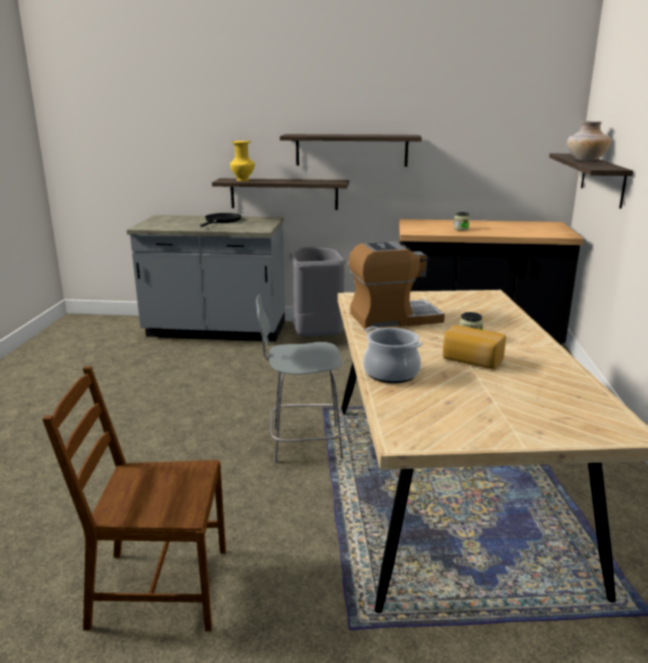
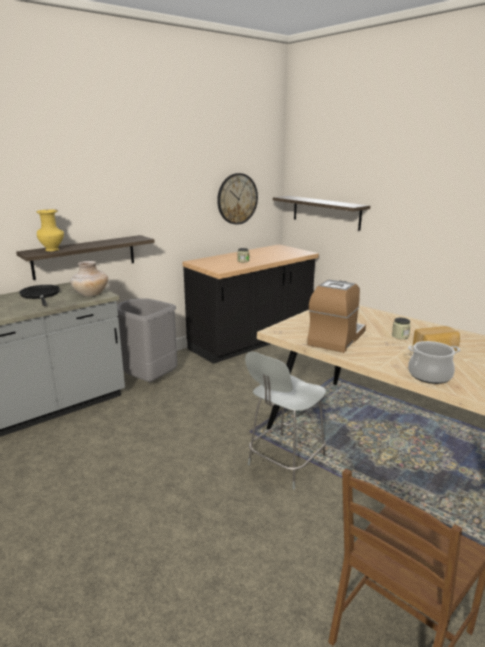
camera: 45 degrees left, 0 degrees up
(351, 150) = (140, 208): shelf -> none
(493, 151) = (237, 199): none -> wall clock
(585, 160) = (318, 201): beige vase -> beige vase (91, 294)

